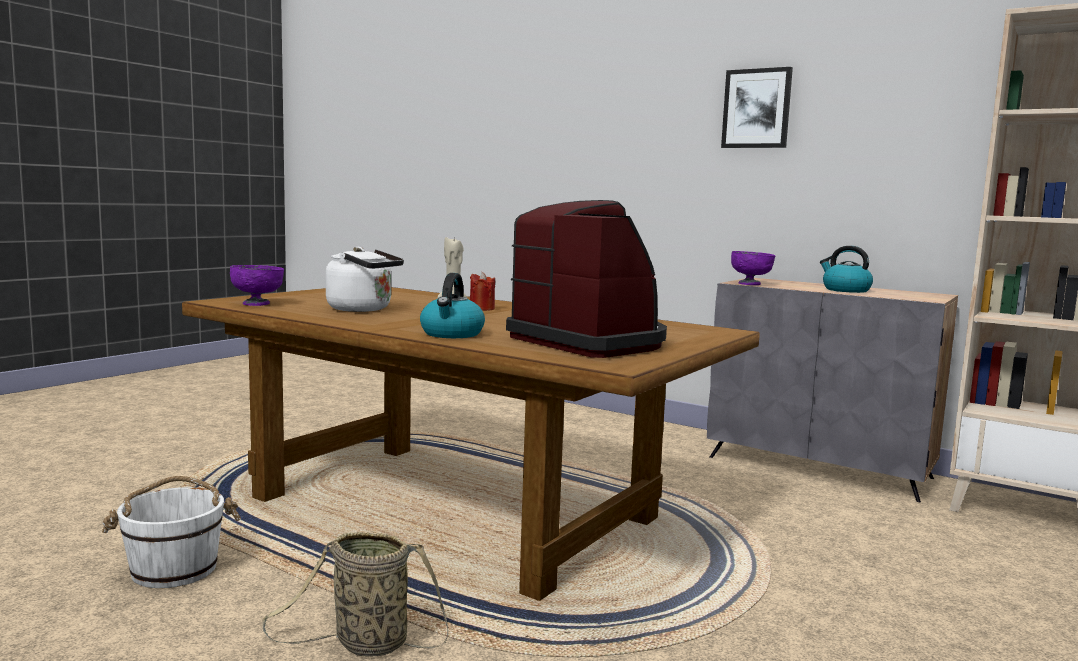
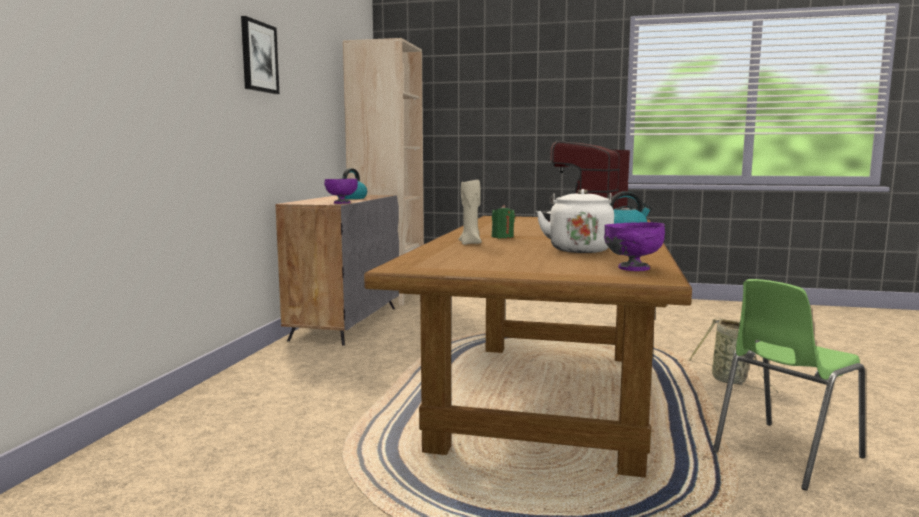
camera: 110 degrees left, 0 degrees up
(174, 569) = (784, 454): white bucket -> green chair
(482, 309) = (502, 237): red candle -> green candle

